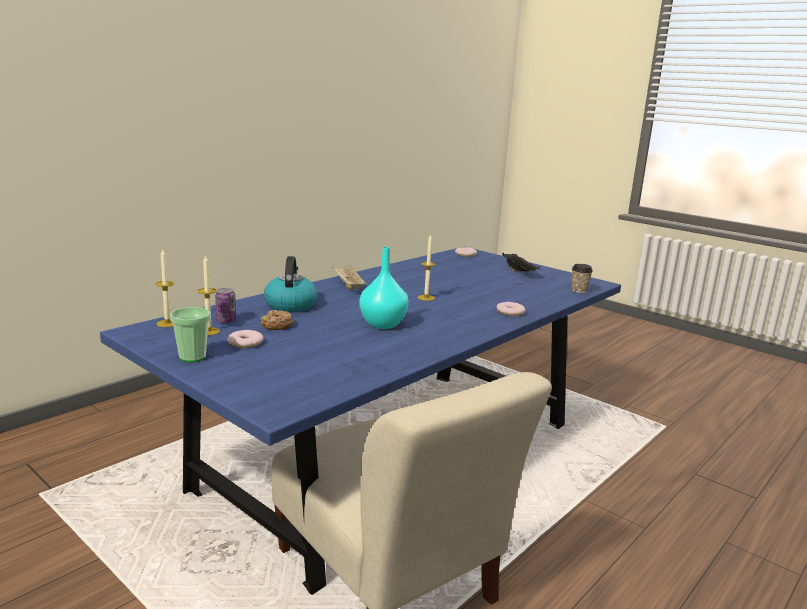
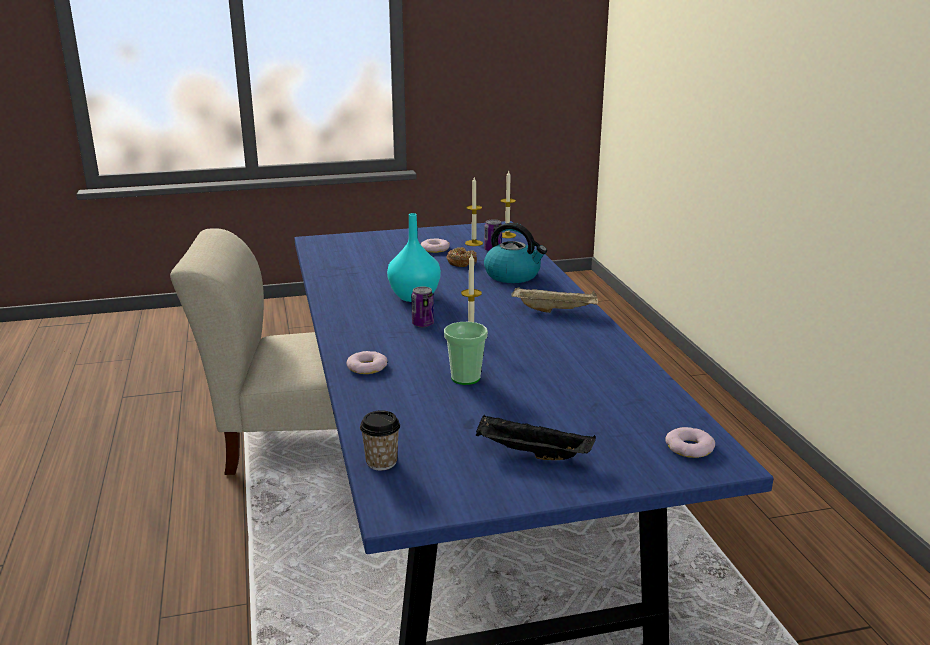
camera: 125 degrees right, 5 degrees up
(192, 357) = (427, 234): cup -> cup (465, 378)
(427, 312) = (423, 324): none -> can

